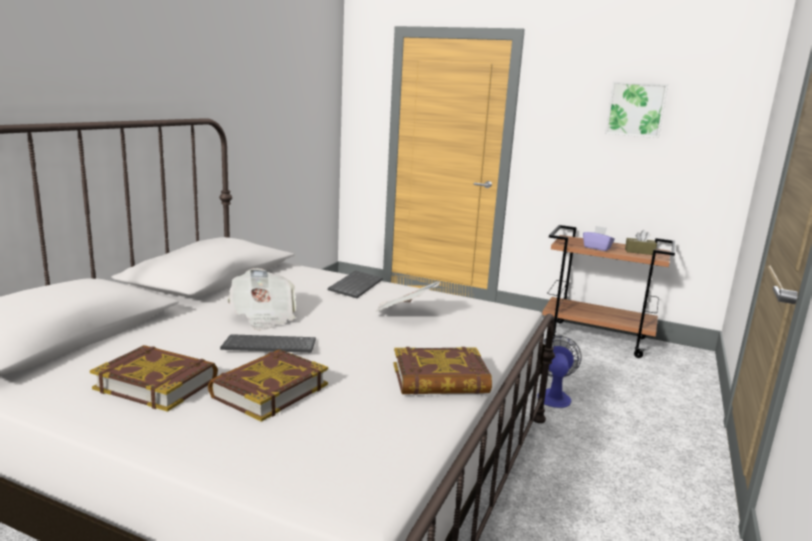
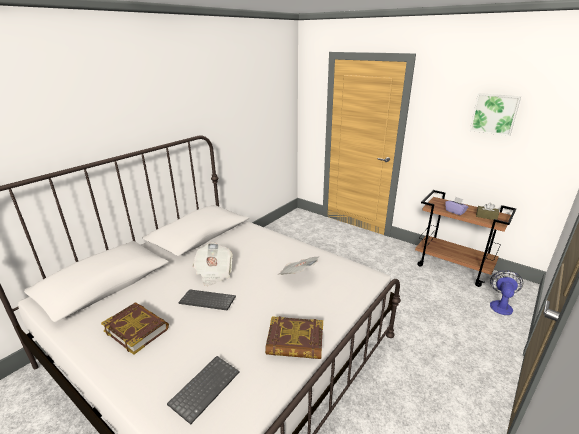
camera: 15 degrees right, 10 degrees up
(269, 390) = (193, 341): book -> none
(355, 285) = (278, 245): keyboard -> keyboard (205, 387)
(553, 395) = (406, 315): fan -> fan (500, 305)

